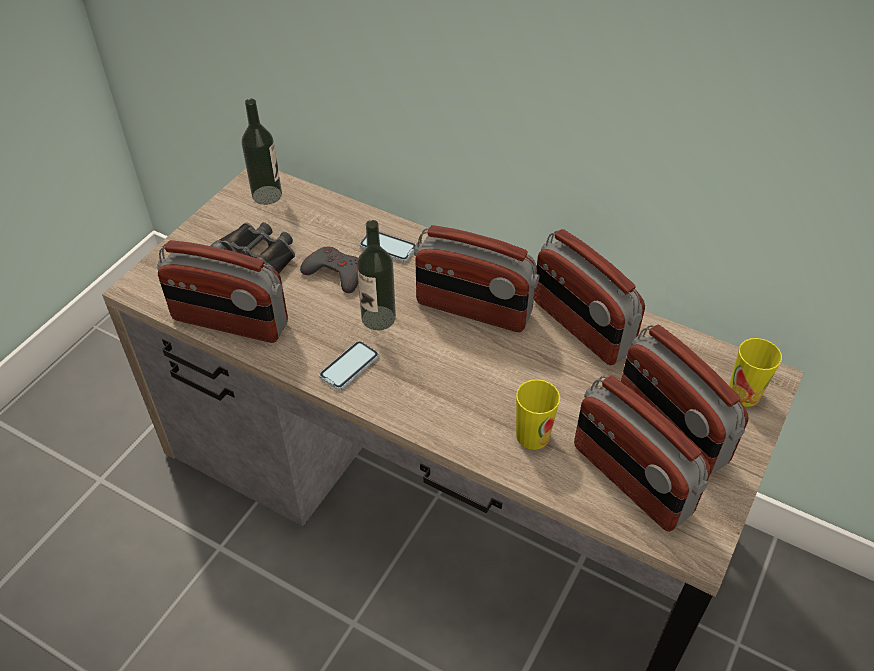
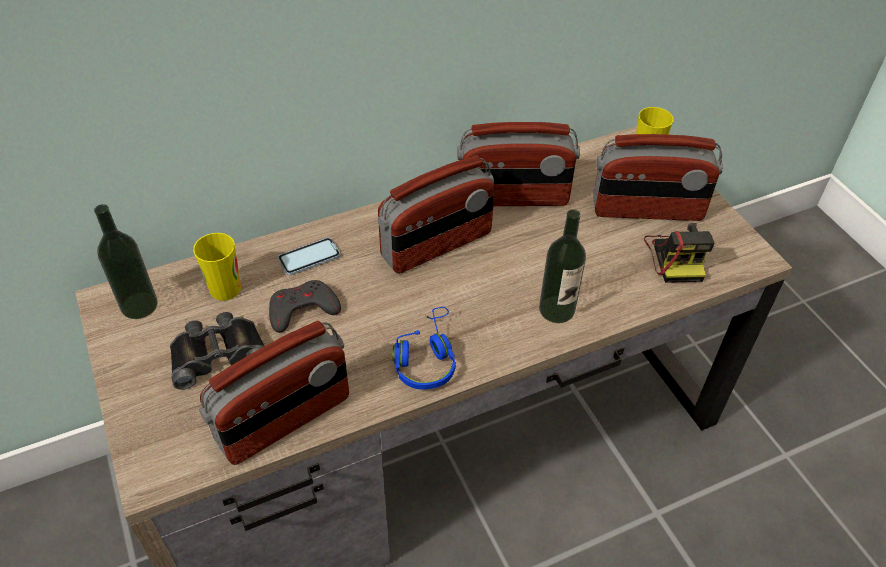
camera: 55 degrees left, 0 degrees up
(349, 366) = (426, 358): phone -> blue headphones
(378, 318) = (388, 309): bottle -> bottle (556, 309)
(532, 436) = (596, 285): cup -> cup (225, 288)
(630, 480) = (676, 257): radio -> camera

